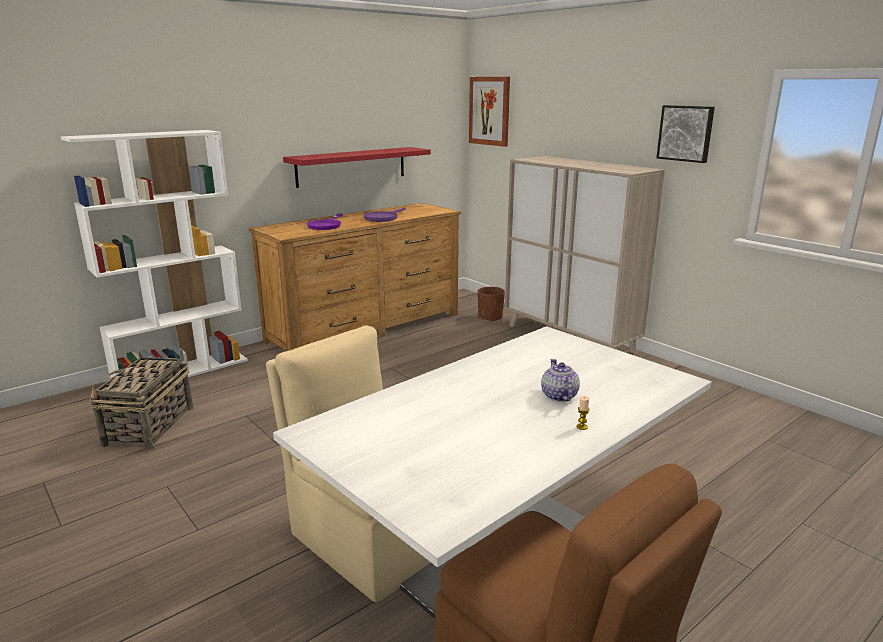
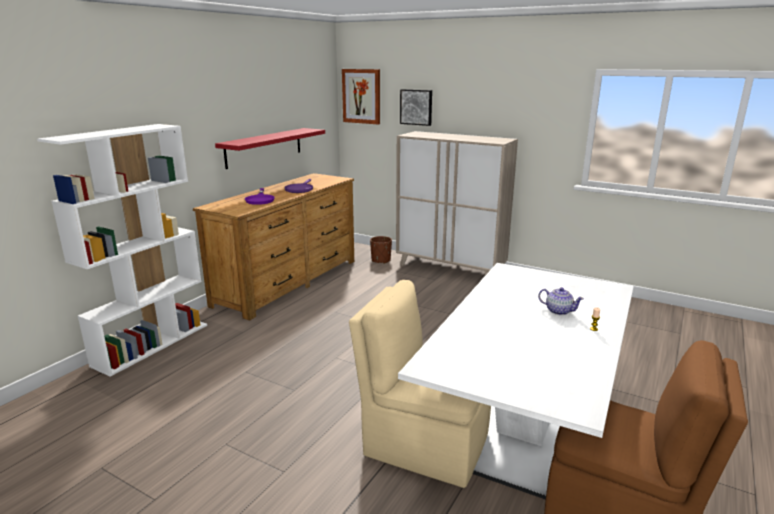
camera: 20 degrees left, 0 degrees up
(149, 426) = (163, 398): basket -> none
(559, 396) = (558, 311): teapot -> teapot turned 150 degrees clockwise
(686, 133) = (532, 112): picture -> picture (416, 107)

